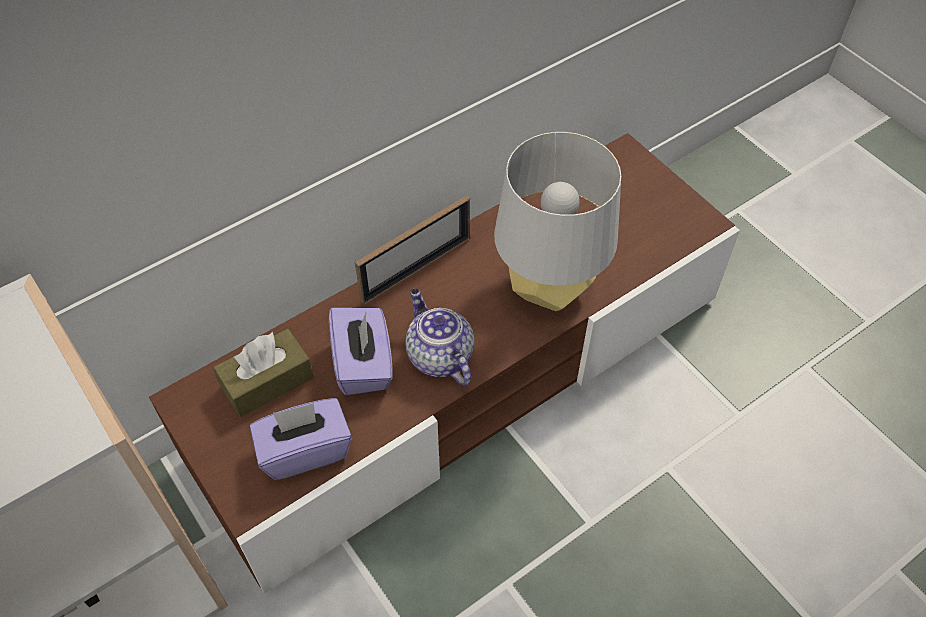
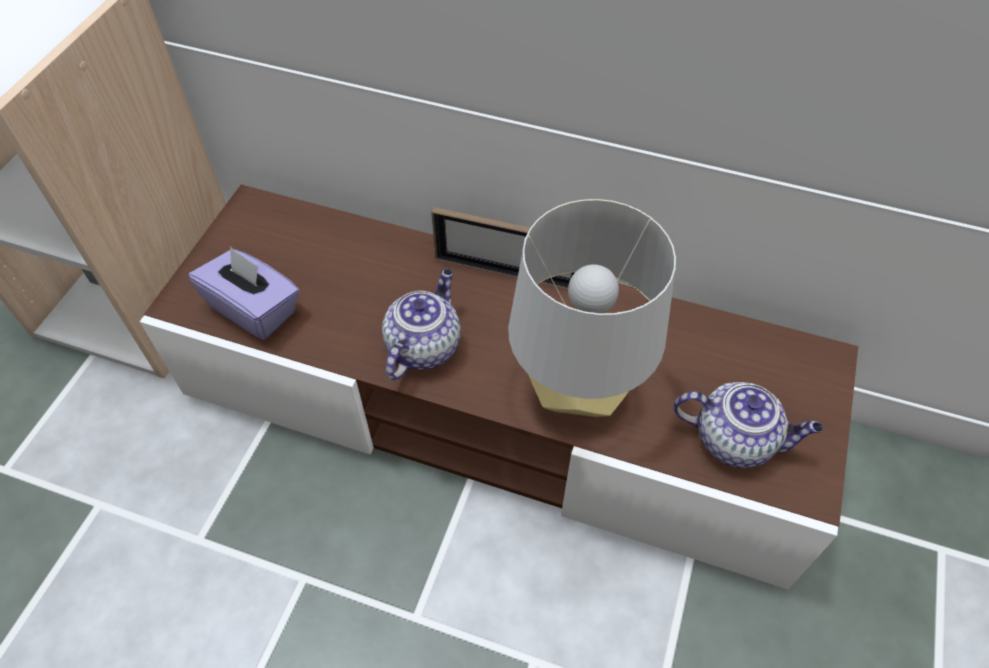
camera: 55 degrees right, 0 degrees up
(267, 382) = (305, 244): brown tissue box -> none
(363, 364) = (371, 297): purple tissue box -> none
(647, 233) = (736, 439): none -> teapot

